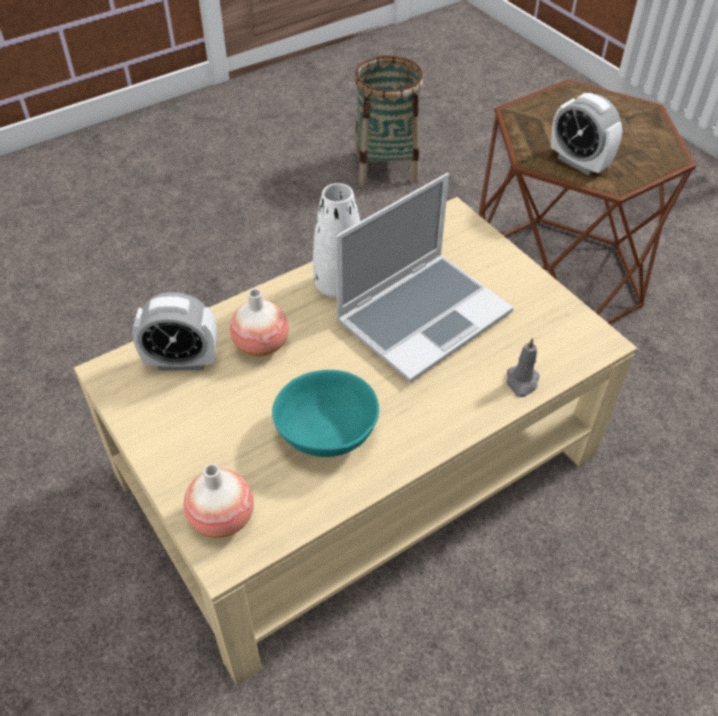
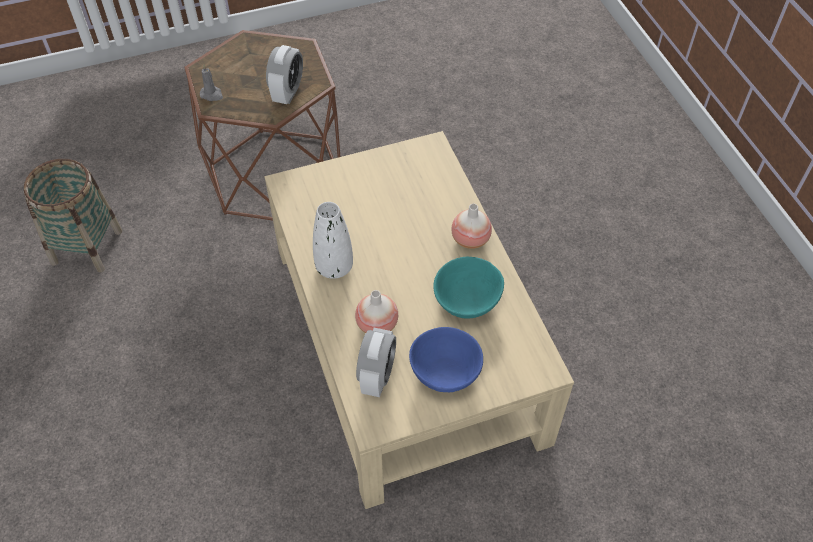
camera: 75 degrees left, 5 degrees up
(199, 431) = (446, 373): none -> blue bowl
(222, 518) = (519, 368): vase -> vase (470, 239)
(423, 316) = (380, 226): laptop -> none
(522, 382) = (454, 192): grey candle -> grey candle (212, 95)
(578, 163) = (287, 93): alarm clock -> alarm clock turned 45 degrees counterclockwise

